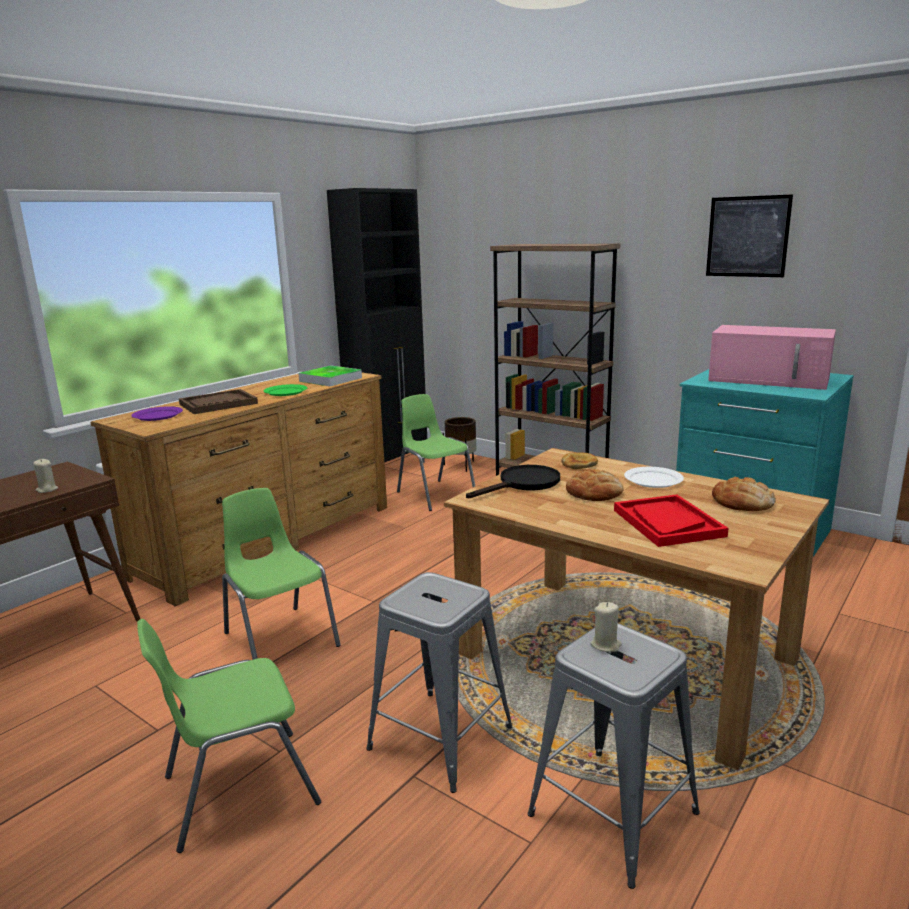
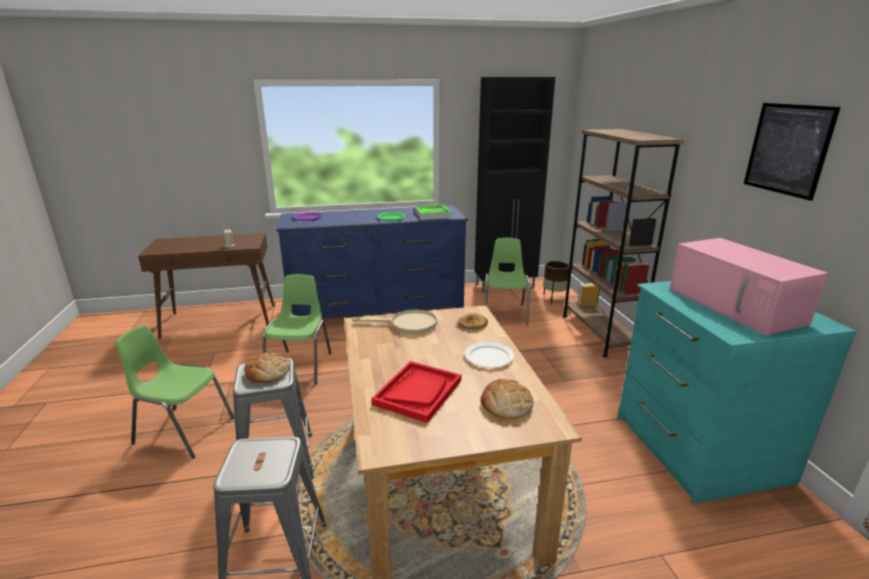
camera: 40 degrees right, 5 degrees up
(218, 404) = (345, 217): brown tray -> none
(269, 540) = (377, 308): brown dresser -> blue dresser
(523, 484) = (407, 324): black frying pan -> beige frying pan
(594, 492) = (430, 349): bread -> bread (267, 372)
(606, 645) = (265, 450): beige candle -> none

